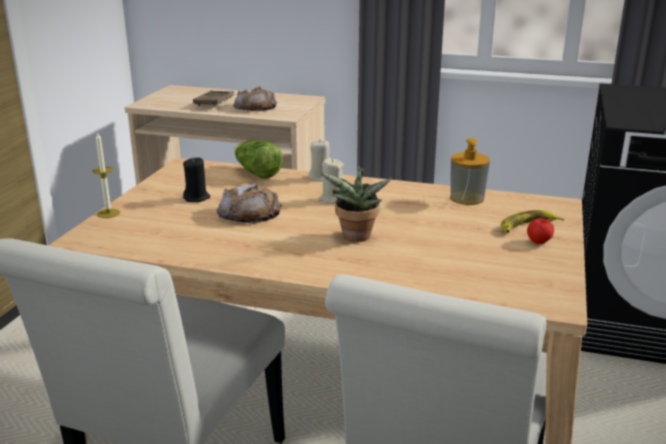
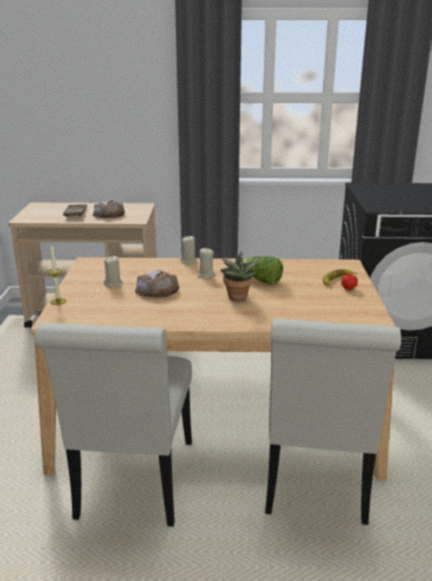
camera: 15 degrees left, 0 degrees up
(197, 198) = (113, 284): black candle -> beige candle
(256, 173) = (143, 263): lettuce -> lettuce (261, 280)
(467, 198) = (291, 266): soap dispenser -> none

